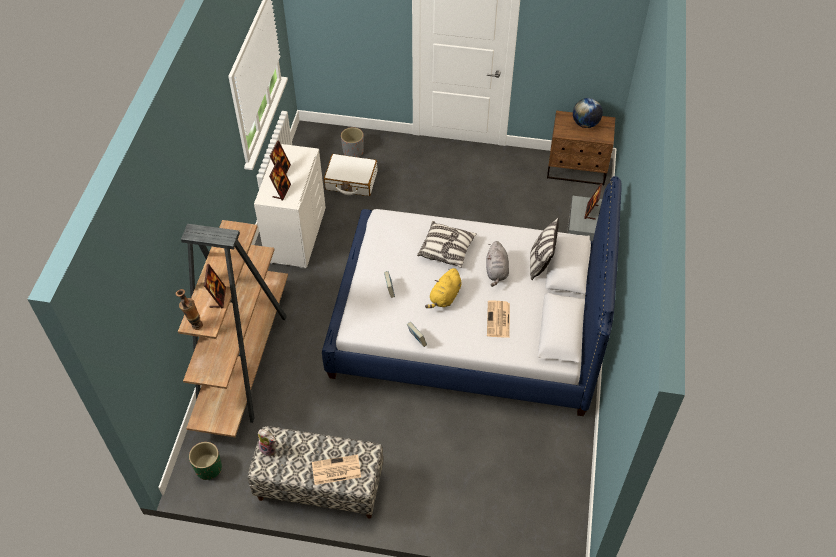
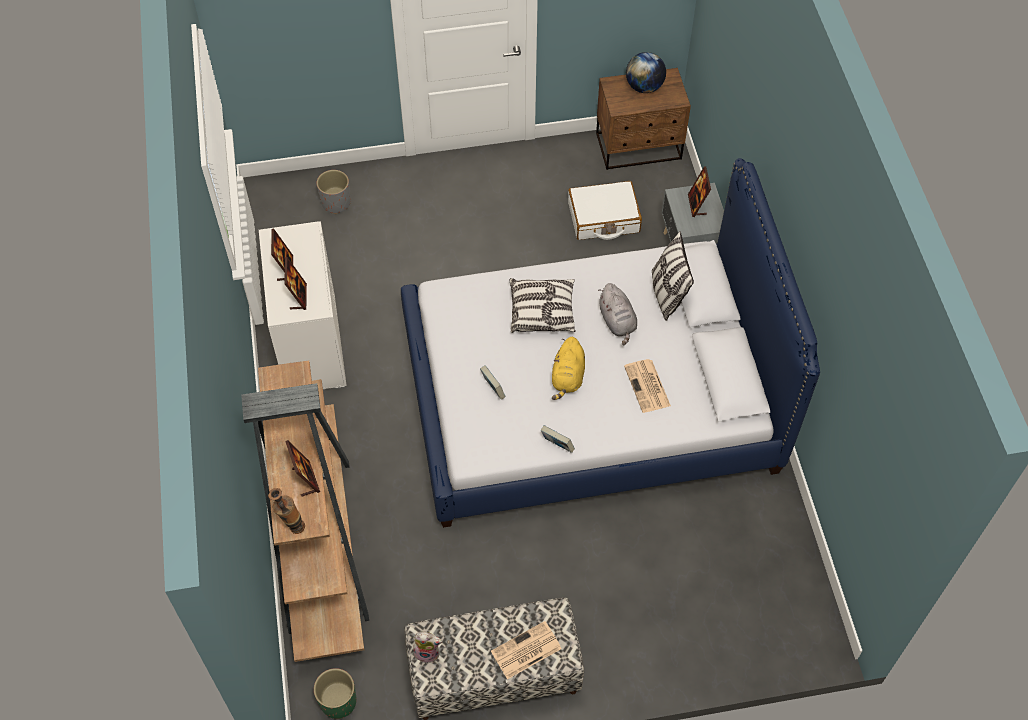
camera: 20 degrees left, 5 degrees up
(351, 181) = (351, 245): white suitcase -> white suitcase (603, 218)

